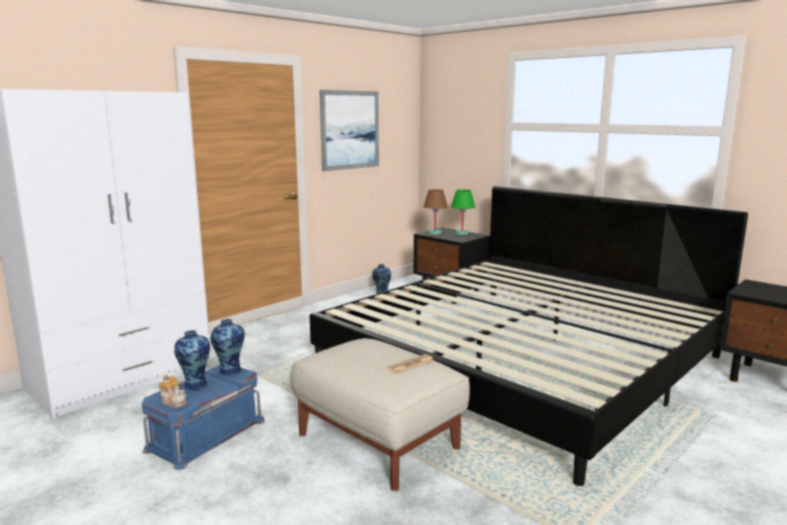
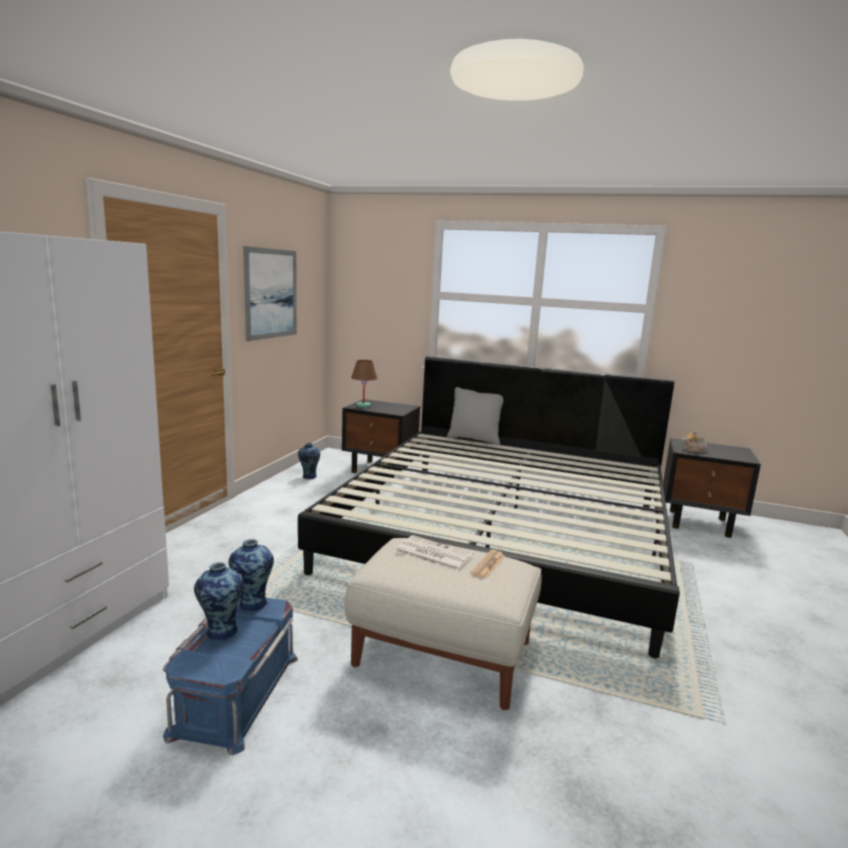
camera: 25 degrees left, 0 degrees up
(174, 402) = (216, 664): teapot -> teapot (693, 450)
(372, 351) = (432, 554): none -> newspaper
(462, 233) = (391, 405): green table lamp -> none
(535, 270) = (474, 440): none -> grey pillow

